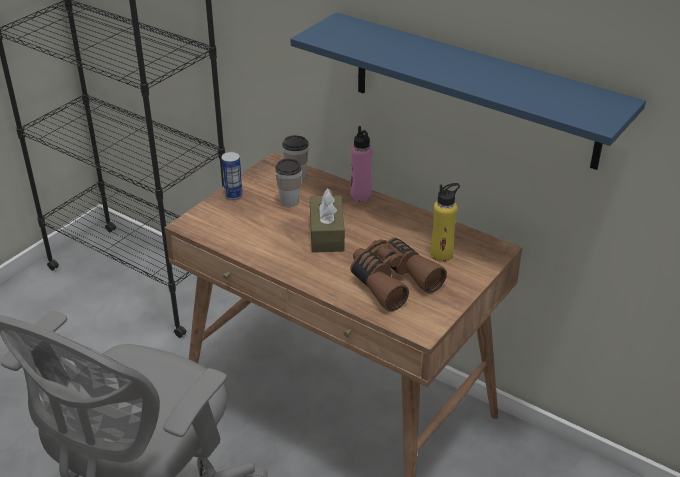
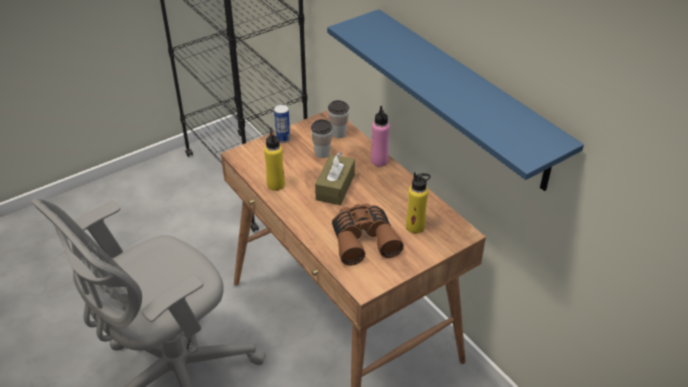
camera: 20 degrees right, 5 degrees up
(254, 246) = (276, 184): none -> yellow bottle

